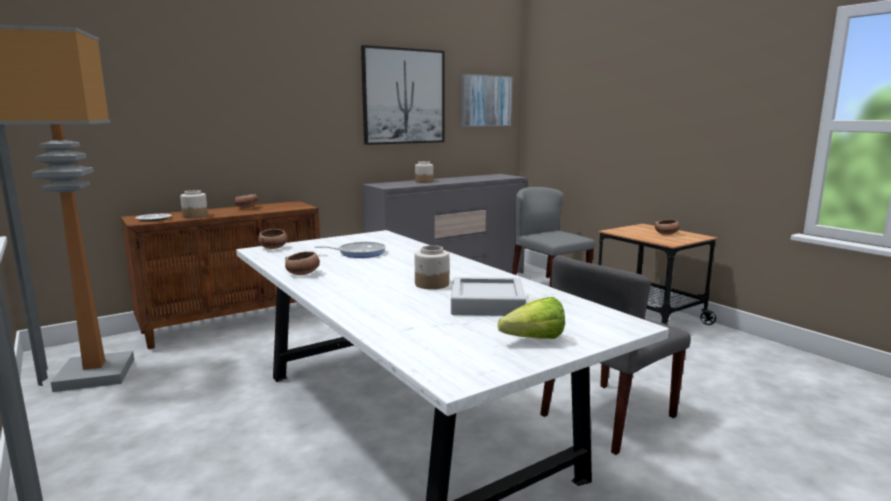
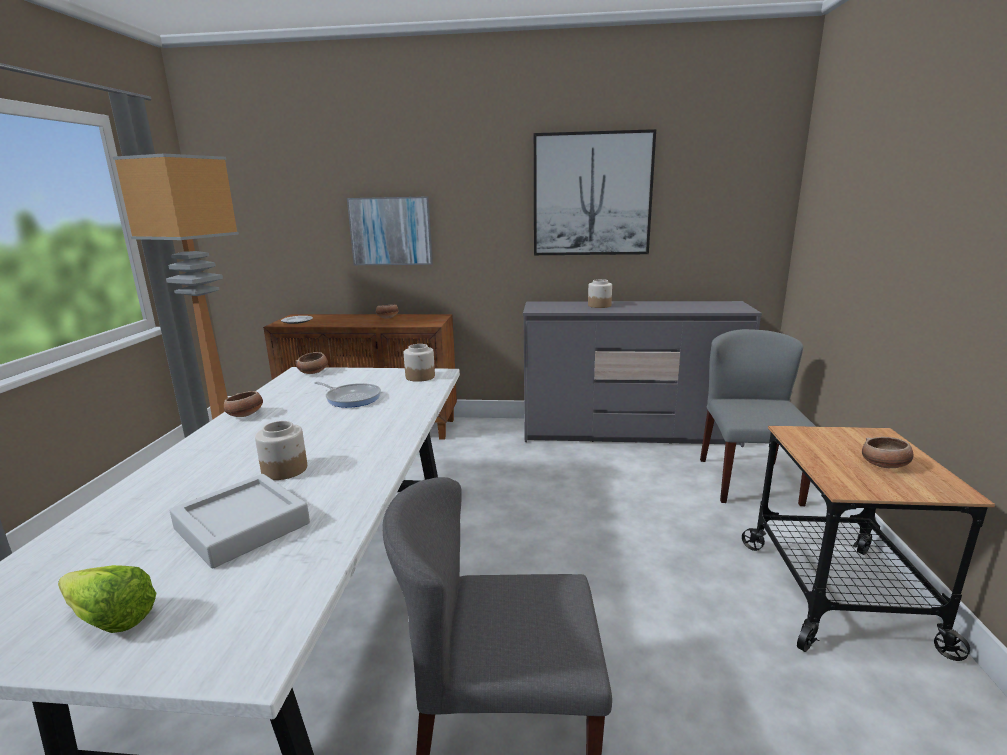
camera: 40 degrees right, 5 degrees up
(195, 216) = (328, 322): jar -> jar (420, 377)
(486, 101) = (728, 196): picture -> picture (391, 231)

